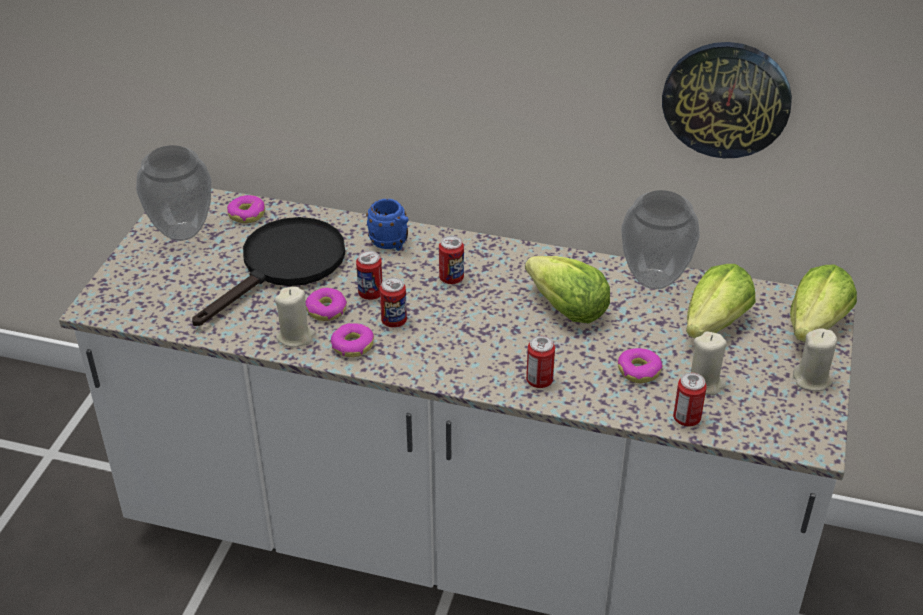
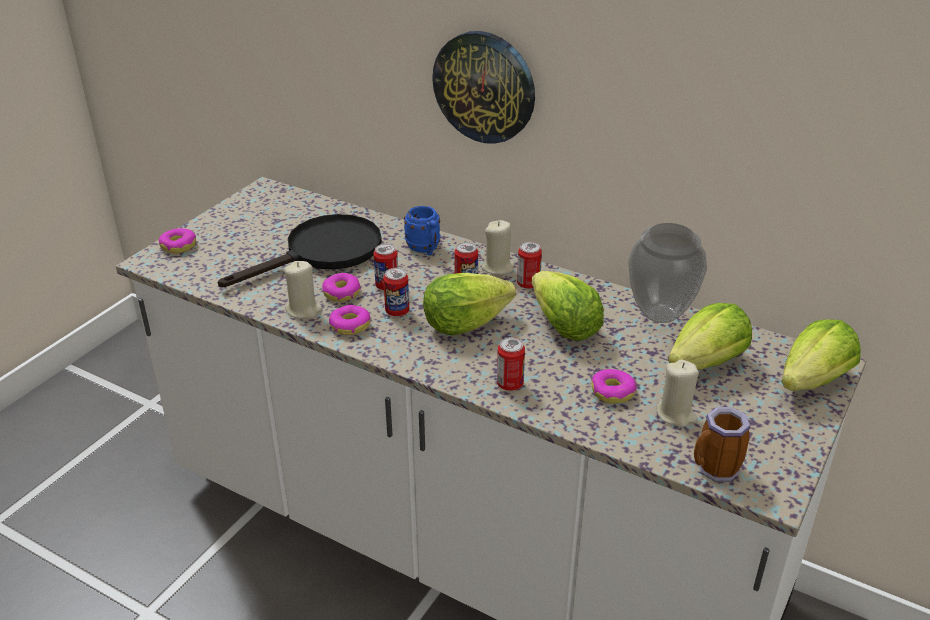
camera: 15 degrees right, 5 degrees down
(183, 232) = (252, 215): vase -> none
(247, 214) = (312, 209): donut -> donut (179, 246)
(468, 323) = (464, 323): none -> lettuce
(686, 418) = (644, 444): can -> can (528, 284)
(726, 99) = (745, 134): wall clock -> wall clock (484, 87)
(758, 432) = (715, 471): none -> mug
(812, 379) = (792, 431): beige candle -> beige candle (498, 267)

